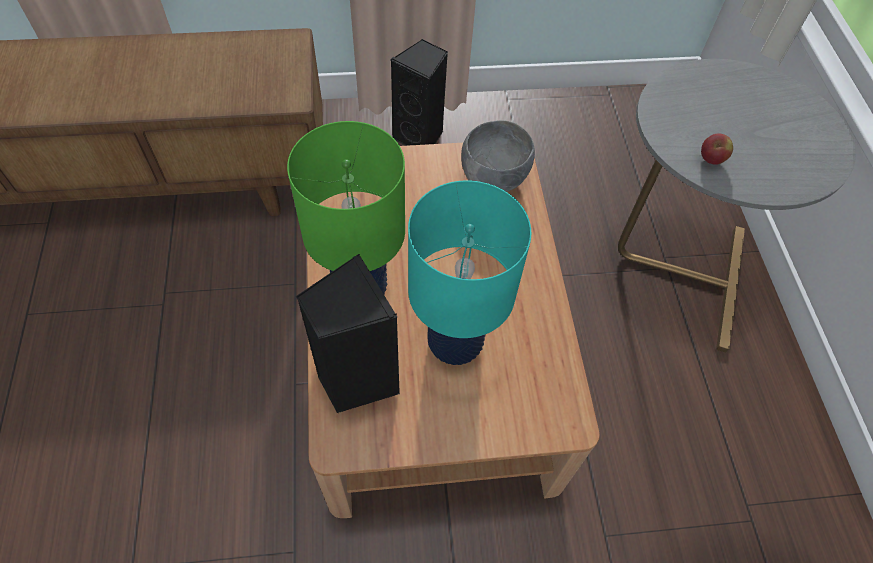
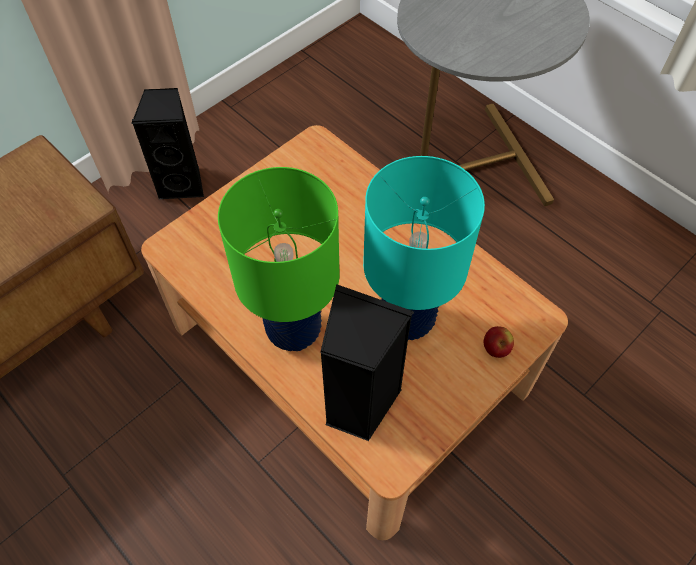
camera: 35 degrees left, 0 degrees up
(493, 179) = (317, 171): grey bowl -> none
(711, 159) = (493, 52): apple -> apple (495, 349)

